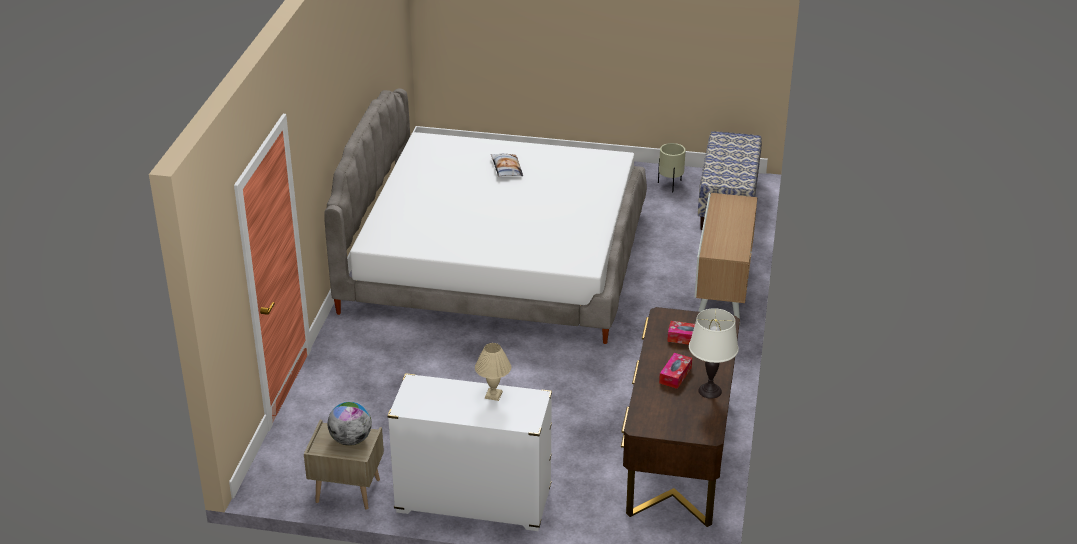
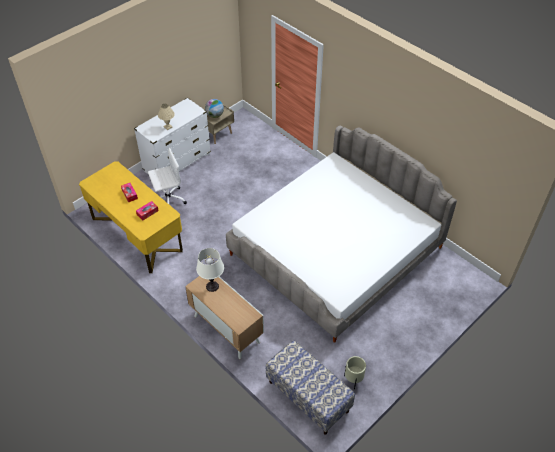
camera: 125 degrees right, 15 degrees up
(506, 168) = (366, 242): pillow -> none
(572, 461) = (168, 200): none -> white office chair
(679, 454) = (137, 234): brown desk -> yellow desk
(710, 391) = (109, 199): white table lamp -> white table lamp (212, 286)

